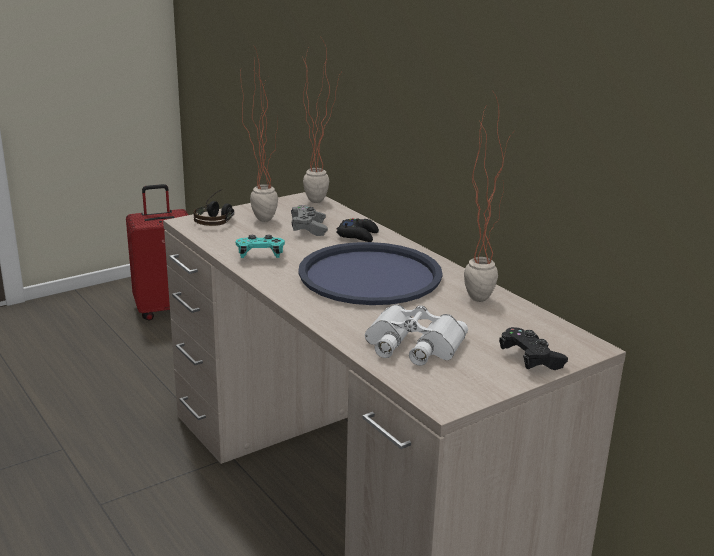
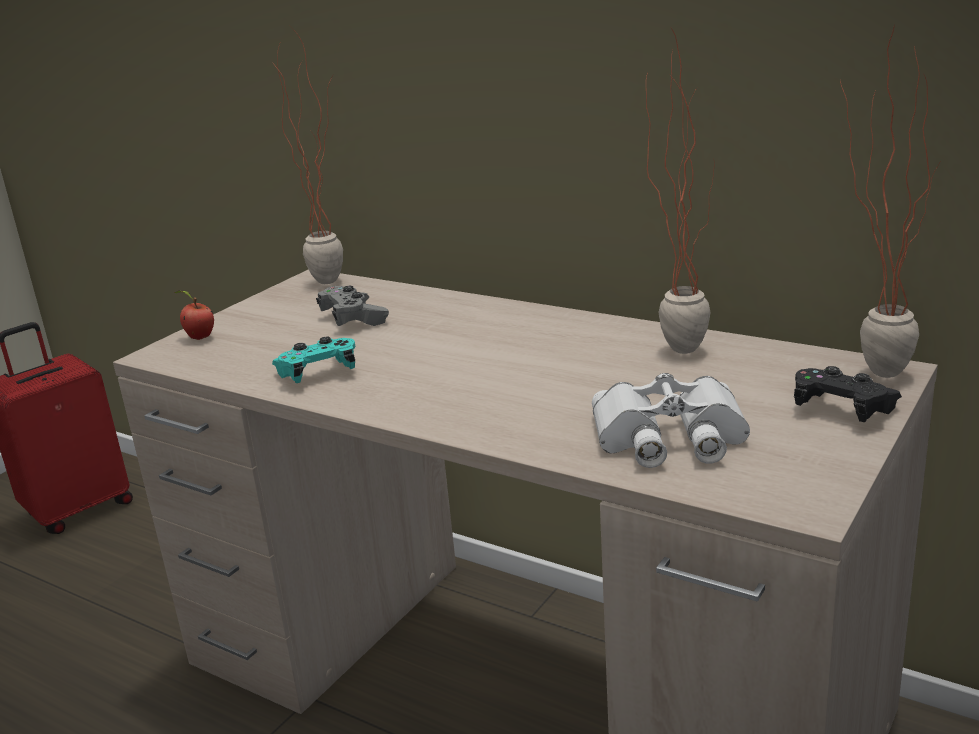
camera: 20 degrees left, 0 degrees up
(217, 217) = (199, 337): headphones -> apple
(262, 217) = (268, 320): potted plant -> potted plant (869, 368)
(358, 235) = (433, 310): black game controller -> none
(369, 275) = (505, 358): blue tray -> none

